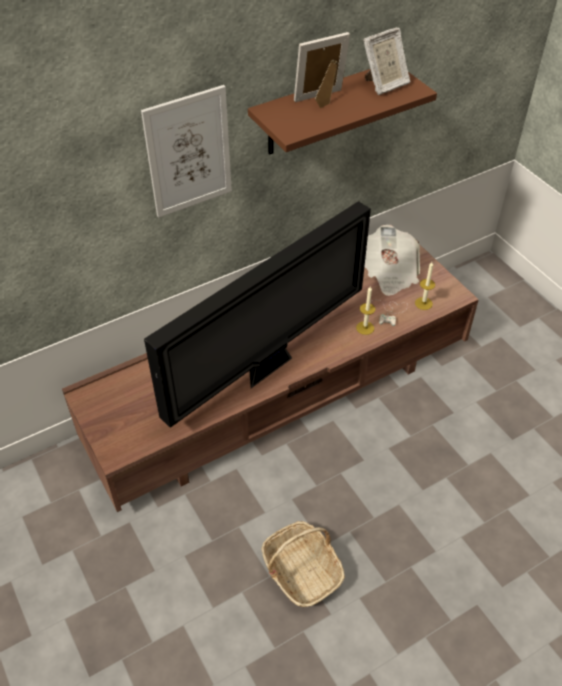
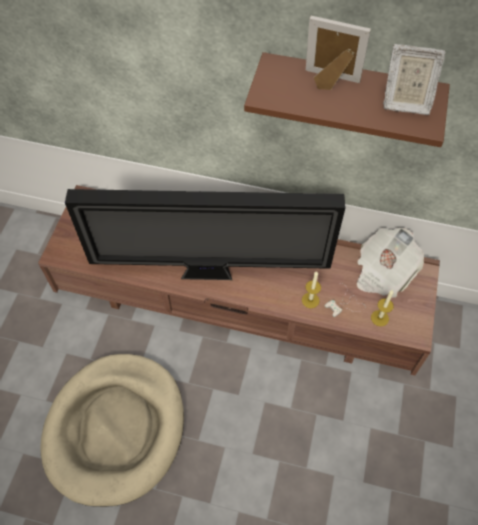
camera: 45 degrees right, 10 degrees up
(188, 152) = (197, 63): picture -> none
(301, 570) = (116, 429): basket -> beige dog bed

